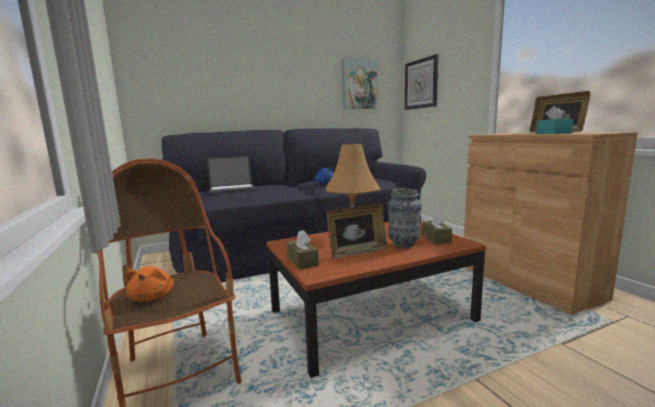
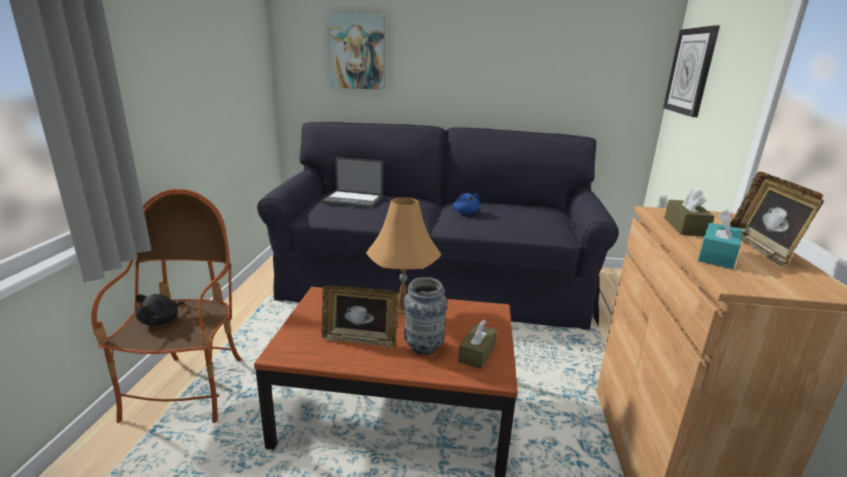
camera: 30 degrees right, 10 degrees up
(153, 297) = (162, 321): orange plush toy -> black plush toy
(302, 261) = (296, 330): brown tissue box -> brown tissue box (685, 227)
(359, 85) = (586, 63): picture -> picture (357, 52)

